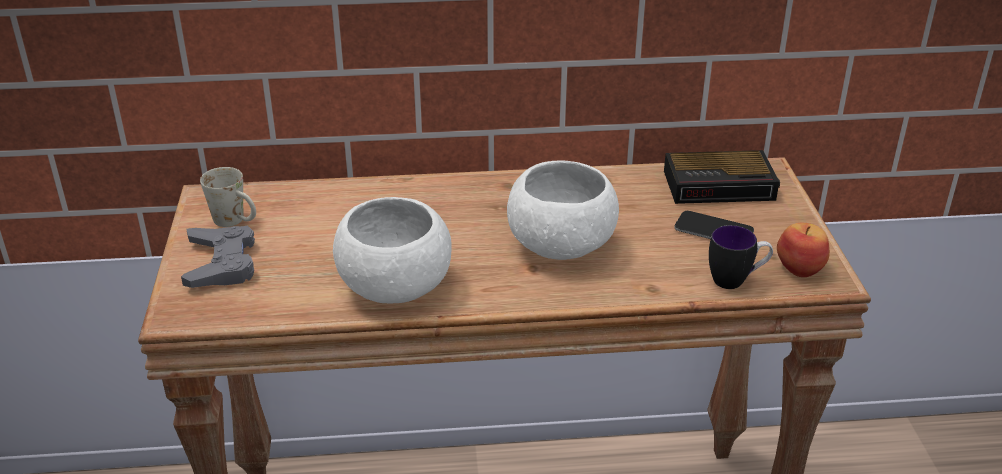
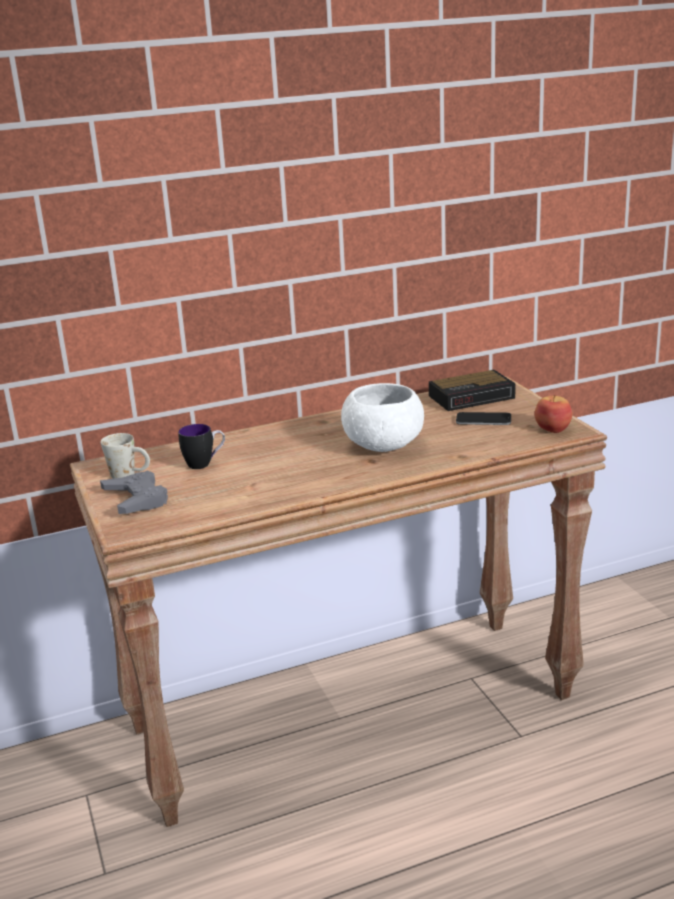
camera: 15 degrees left, 10 degrees down
(394, 287) = (278, 488): white bowl -> none
(736, 280) = (515, 442): mug -> mug (205, 464)

